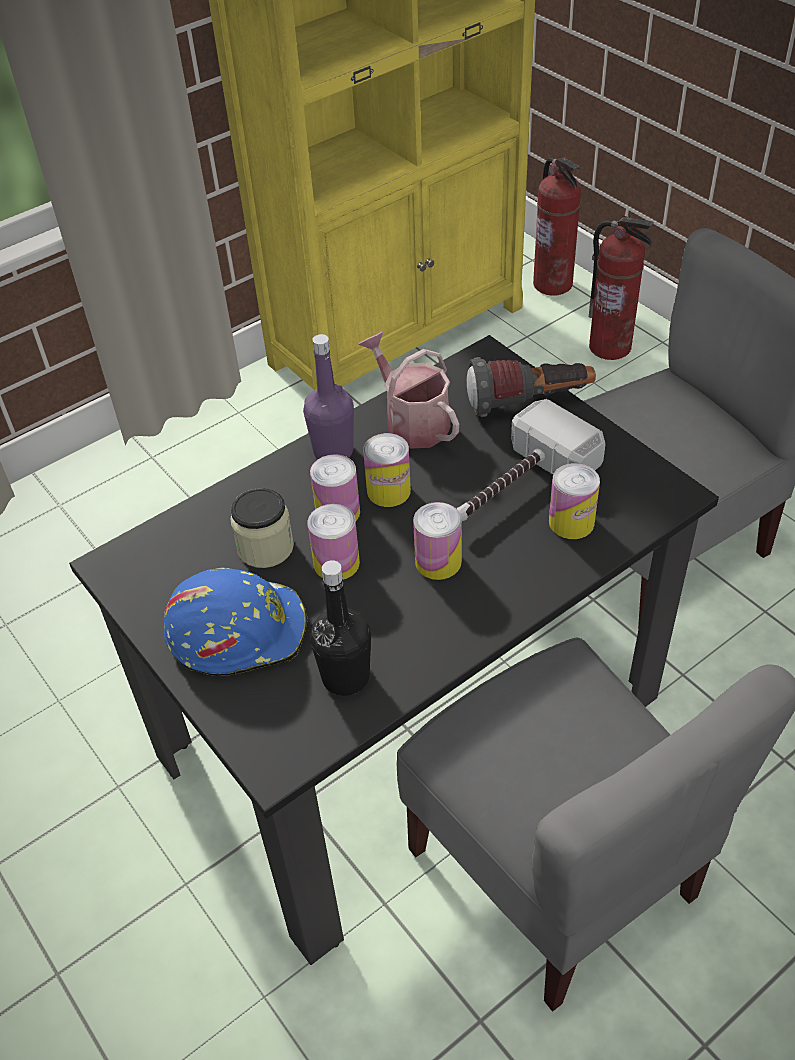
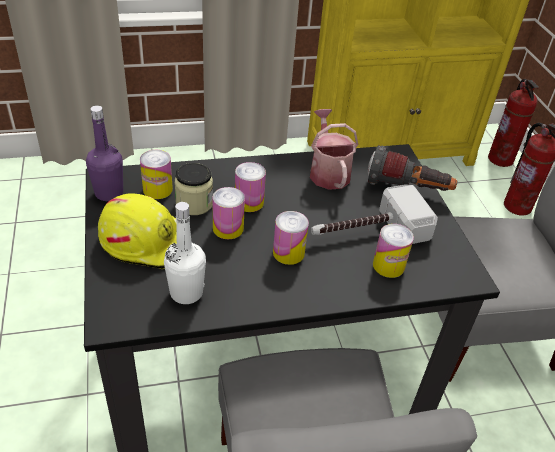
camera: 20 degrees right, 5 degrees down
(237, 631) = (145, 240): blue hard hat -> yellow hard hat
(333, 451) = (270, 169): purple bottle -> purple bottle (109, 193)
(345, 677) = (186, 293): black bottle -> white bottle
(388, 491) = (287, 203): can -> can (157, 189)

